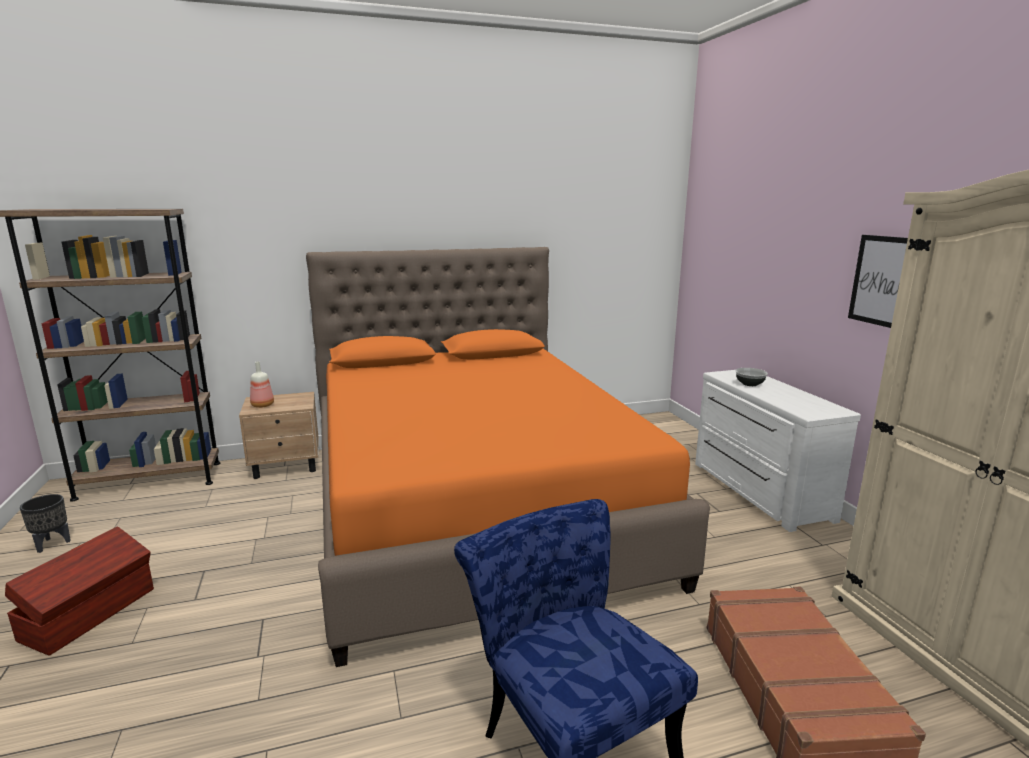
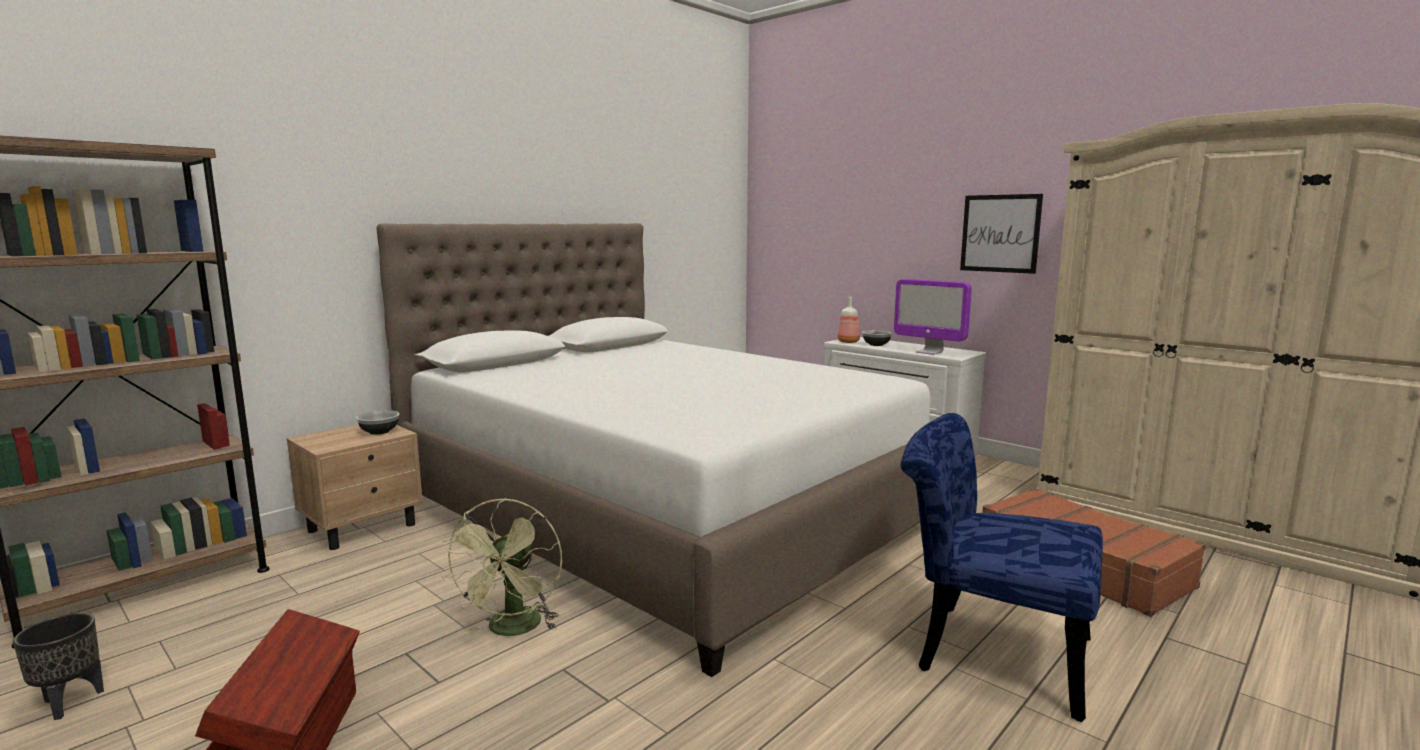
camera: 30 degrees left, 5 degrees down
(263, 405) = (334, 441): bottle -> bottle (849, 342)
(272, 576) = (513, 630): none -> green fan
(296, 402) = (380, 432): none -> bowl
(473, 506) = (662, 513): orange bed -> white bed
(789, 403) = (929, 352): none -> monitor

